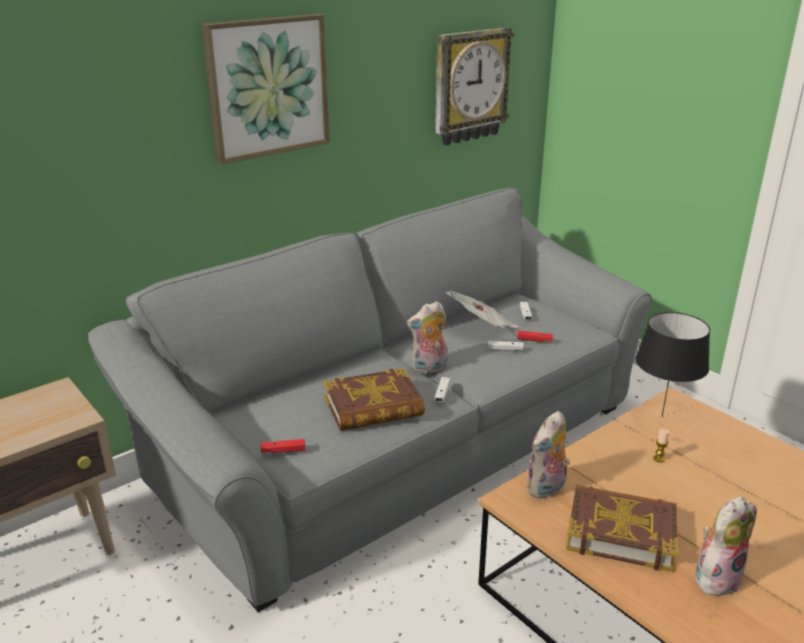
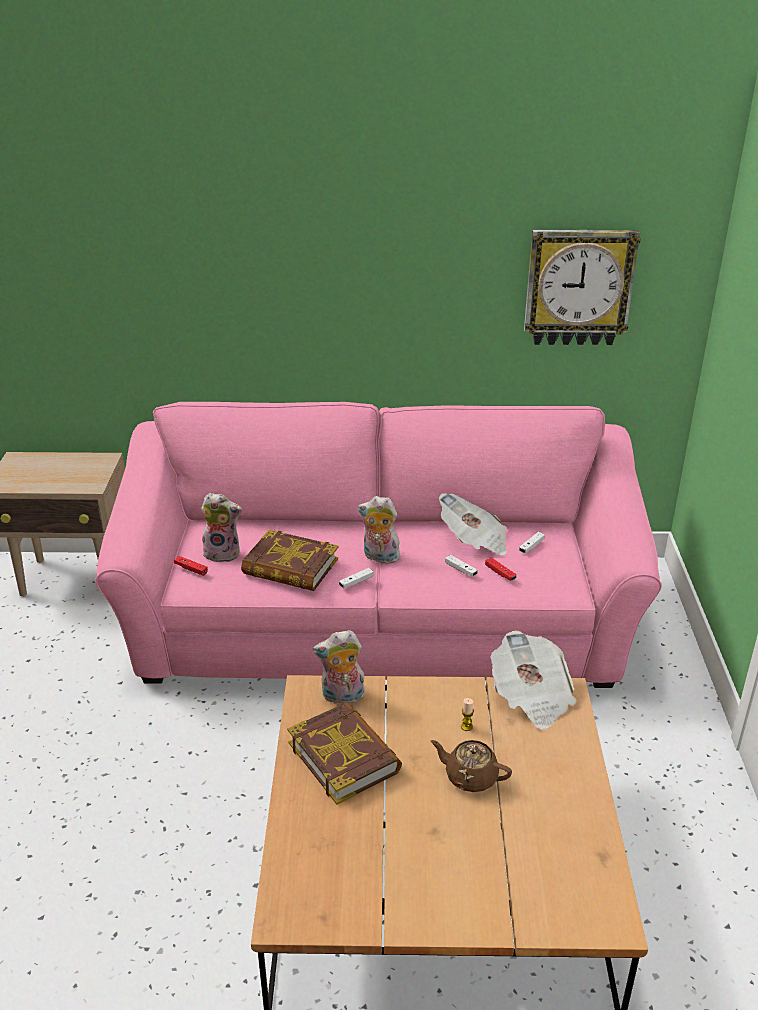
camera: 40 degrees right, 5 degrees up
(267, 87) = (321, 256): picture -> none
(402, 444) = (379, 621): grey sofa -> pink sofa
(663, 416) = (531, 697): black table lamp -> newspaper
(716, 491) = (470, 777): none -> brown teapot
(716, 577) = (361, 828): plush toy -> plush toy (223, 553)

